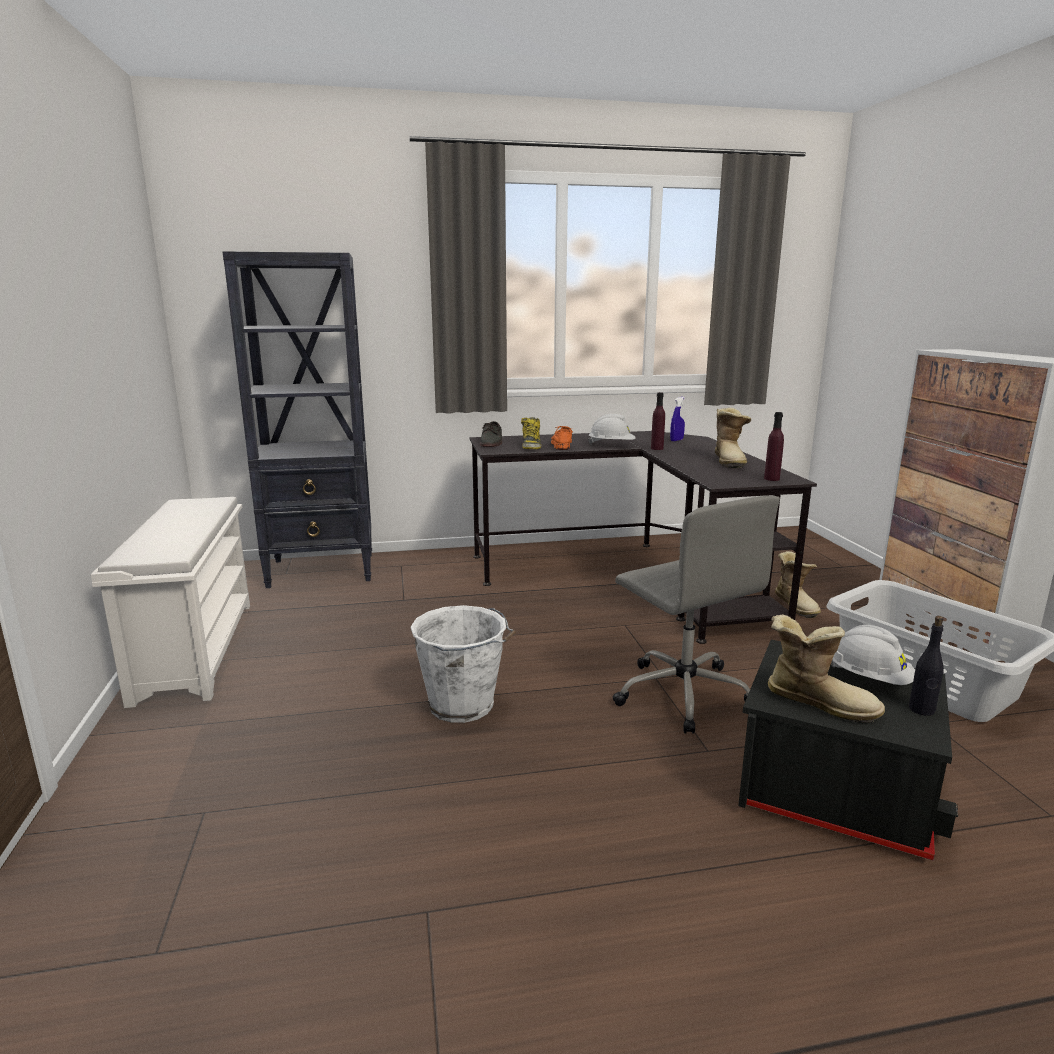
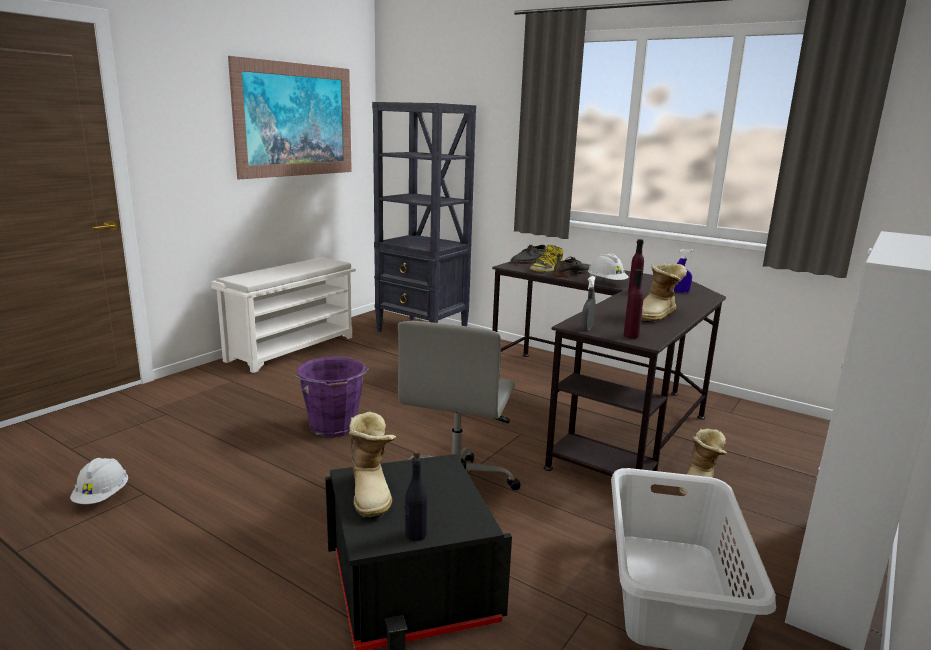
camera: 45 degrees right, 0 degrees up
(107, 281) = (295, 120): none -> picture
(464, 706) = (333, 428): white bucket -> purple bucket
(561, 444) = (571, 273): orange shoe -> grey shoe
(734, 482) = (587, 328): none -> grey spray bottle
(869, 679) = (441, 504): white hard hat -> white hard hat (102, 497)

